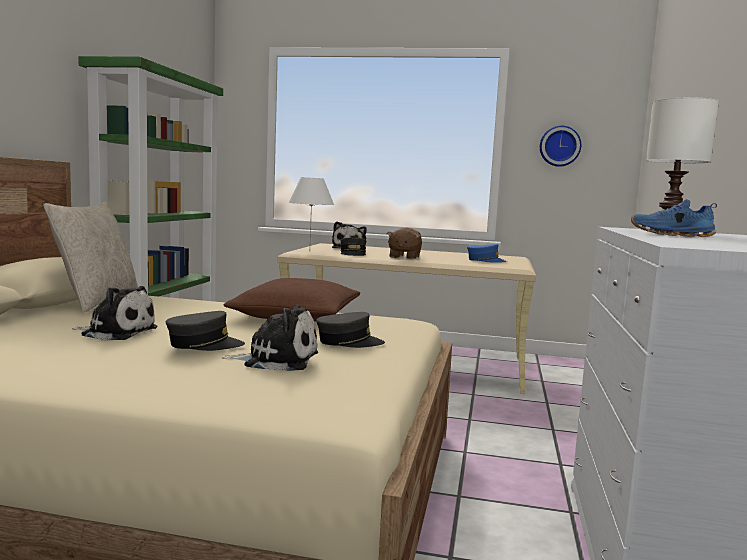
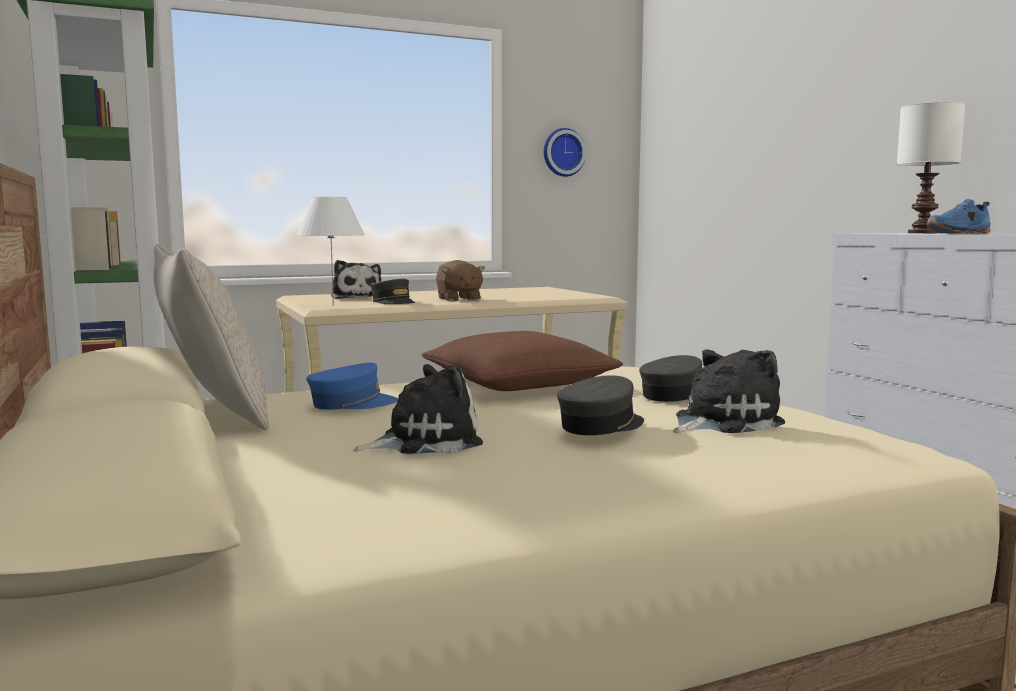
camera: 35 degrees left, 0 degrees up
(485, 260) = (542, 293): blue cap -> blue cap (352, 404)

